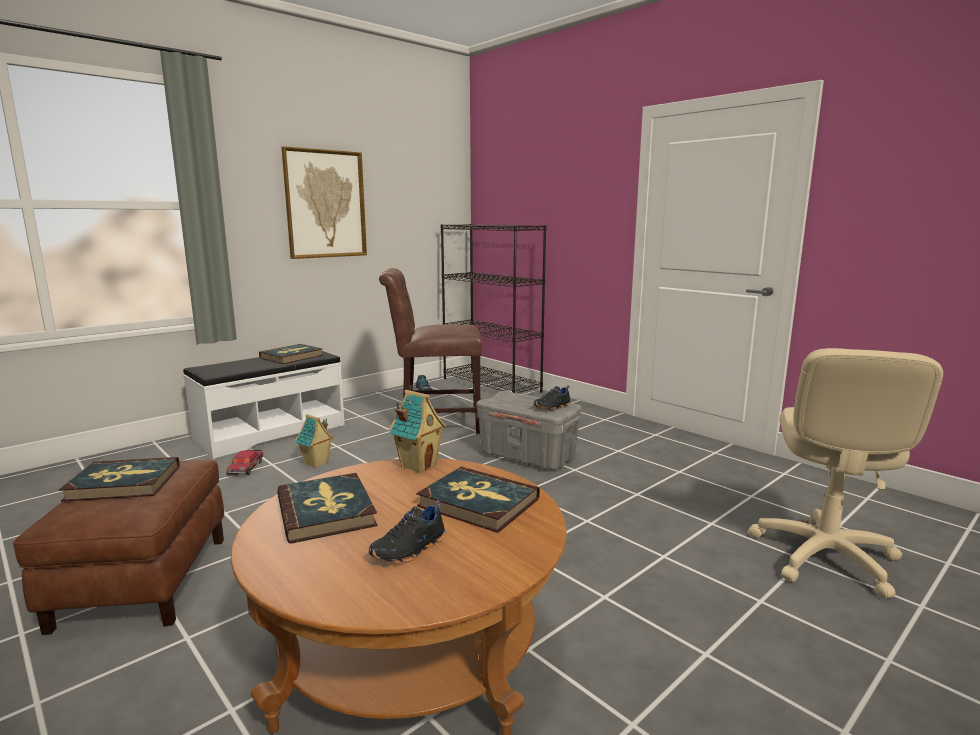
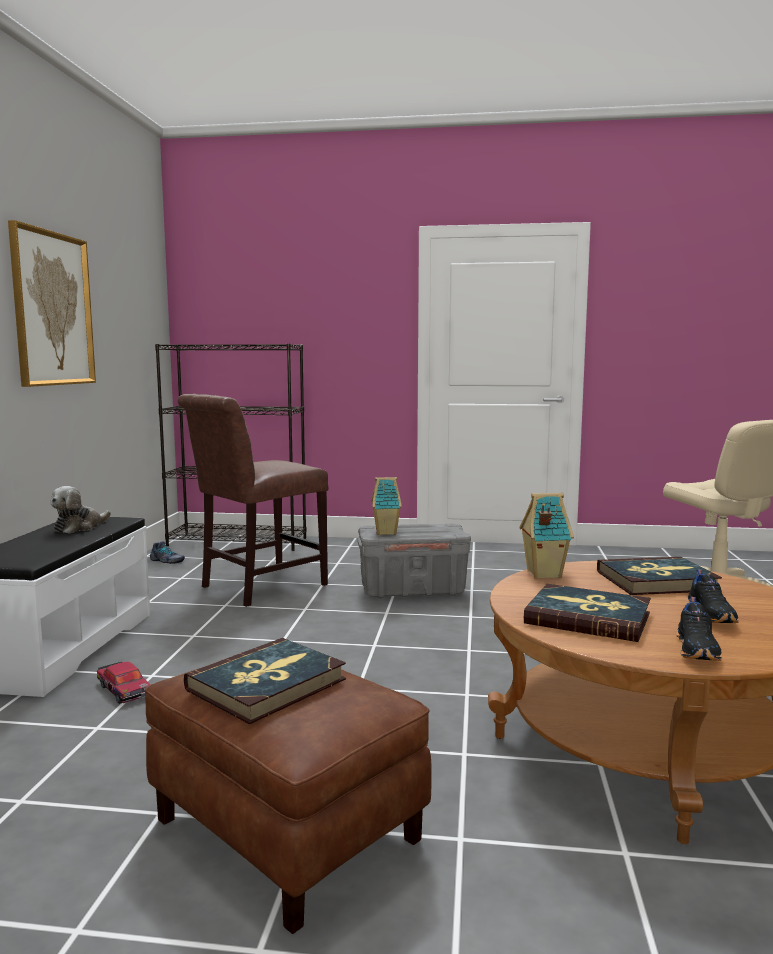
camera: 40 degrees left, 5 degrees down
(292, 356) = (79, 527): book -> plush toy
(316, 464) = (211, 658): toy house -> toy house (387, 532)
(553, 407) = (443, 528): black shoe -> black shoe (698, 650)

